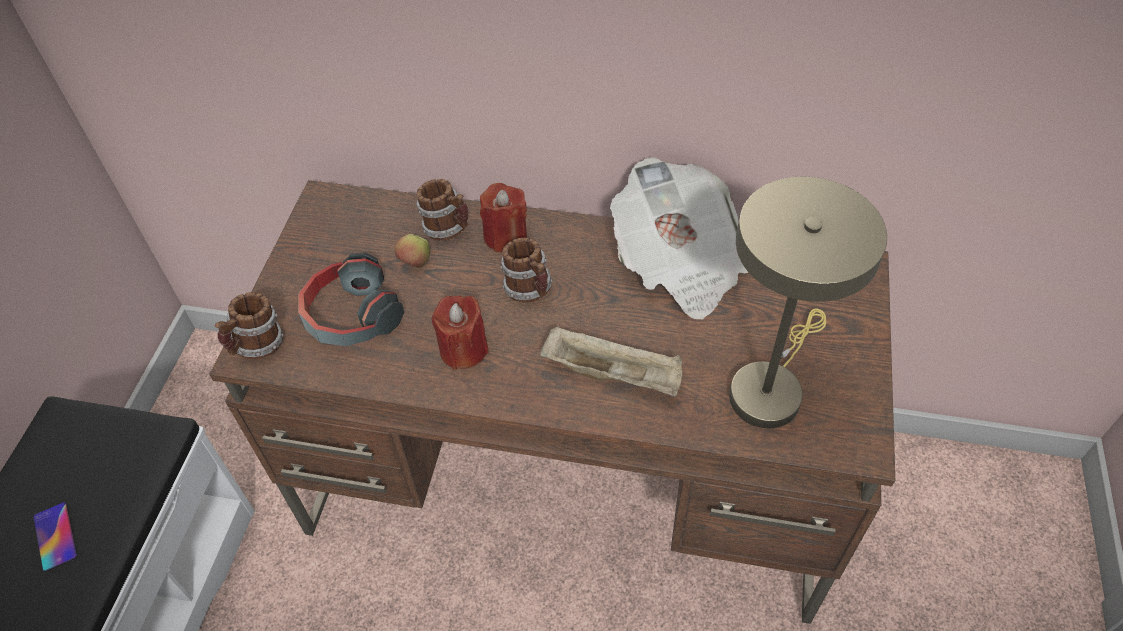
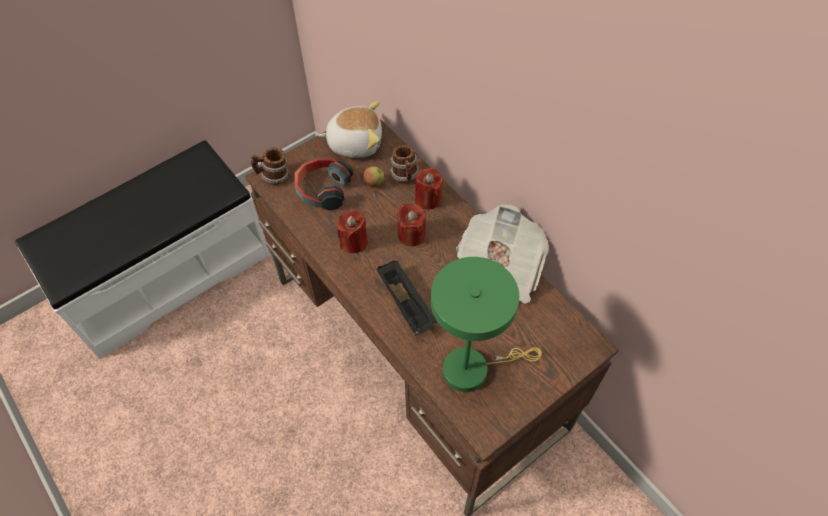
camera: 40 degrees right, 5 degrees up
(55, 536) = (159, 205): phone -> none
(335, 231) = (355, 142): none -> plush toy
(530, 290) = (411, 235): mug -> red candle
(614, 374) = (407, 304): beige tray -> black tray
(770, 387) = (473, 368): beige table lamp -> green table lamp

